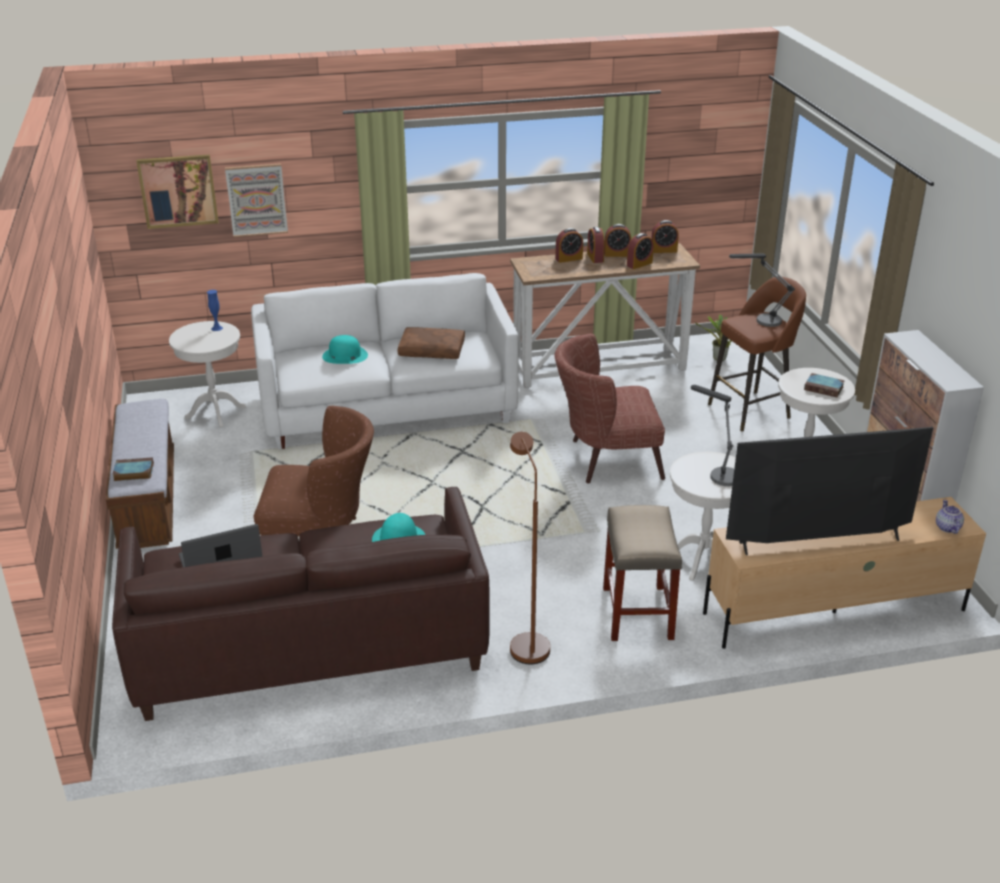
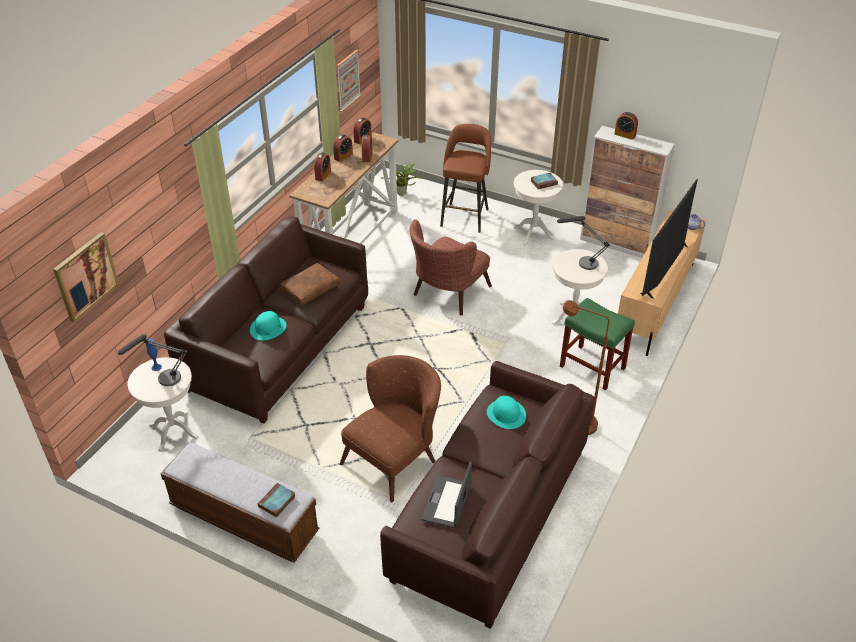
camera: 50 degrees left, 10 degrees up
(256, 200) = (136, 249): picture -> picture (348, 80)
(388, 407) = (279, 347): white sofa -> brown sofa
(595, 257) = (336, 166): alarm clock -> alarm clock (625, 135)
(637, 612) = (591, 367): beige stool -> green stool
(761, 320) = (465, 158): table lamp -> table lamp (163, 381)

